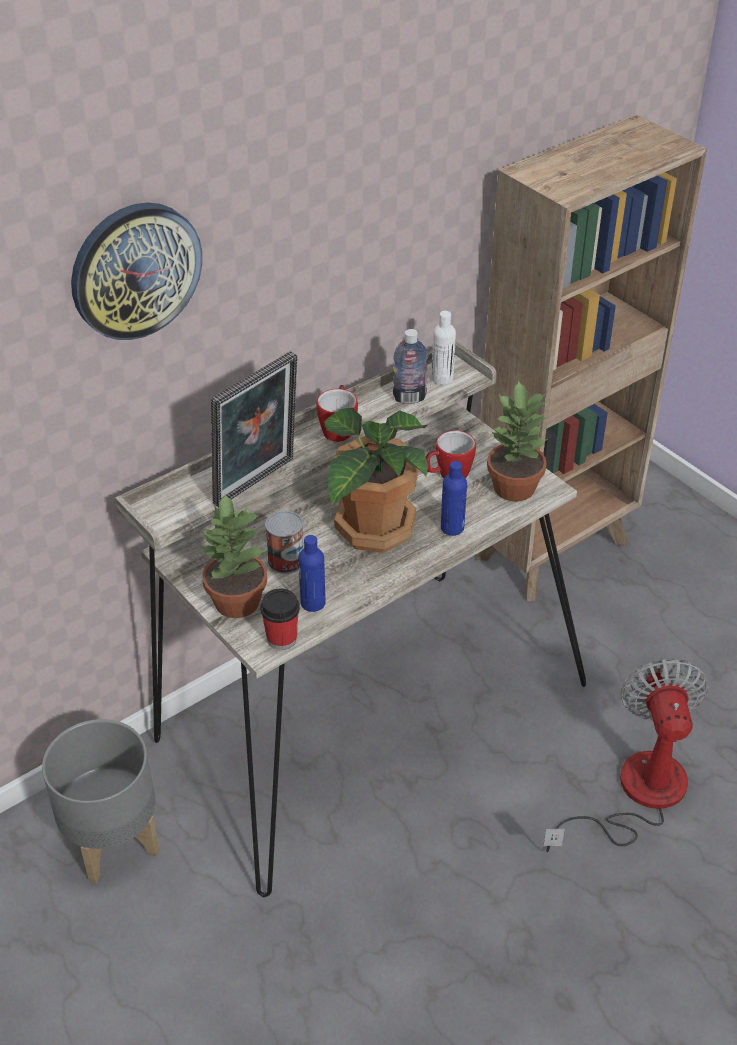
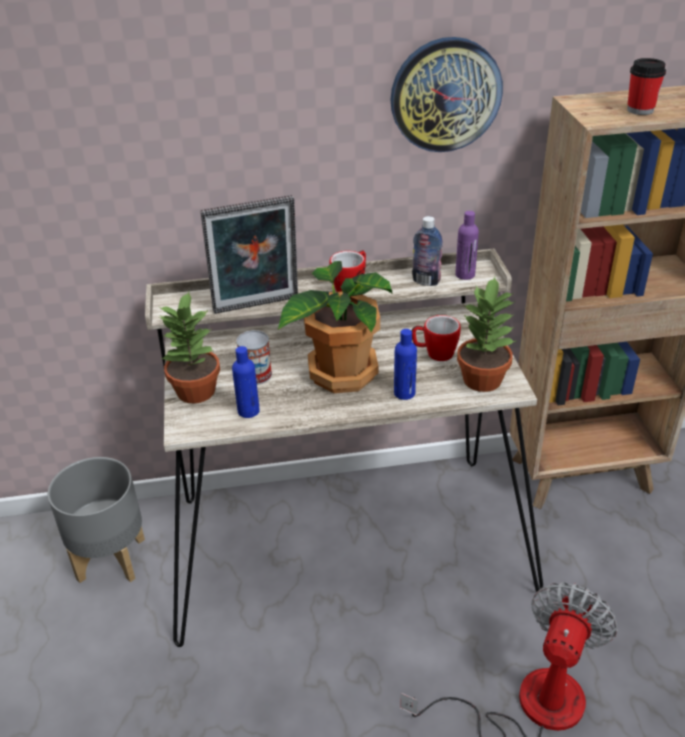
camera: 30 degrees right, 5 degrees down
(135, 270) = (175, 93): wall clock -> wall clock (445, 95)
(282, 638) = (203, 428): cup -> cup (640, 110)
(442, 378) = (465, 275): white bottle -> purple bottle

